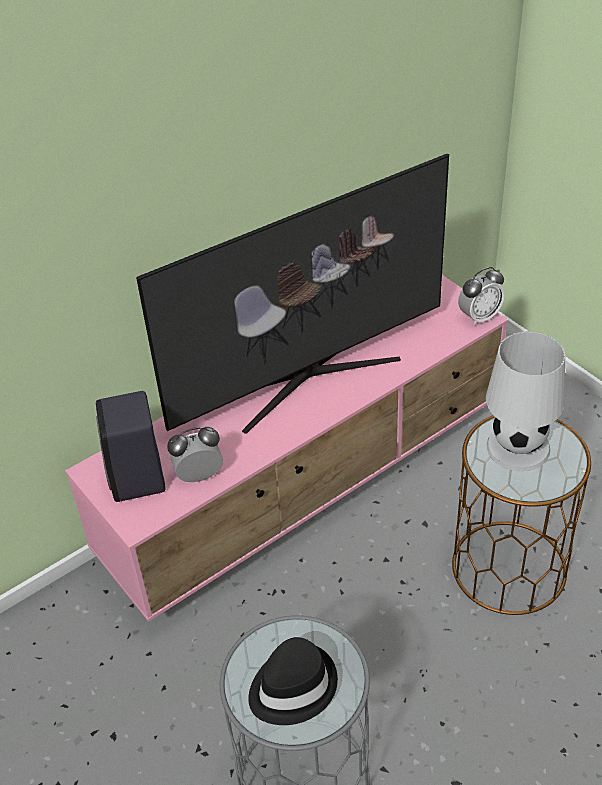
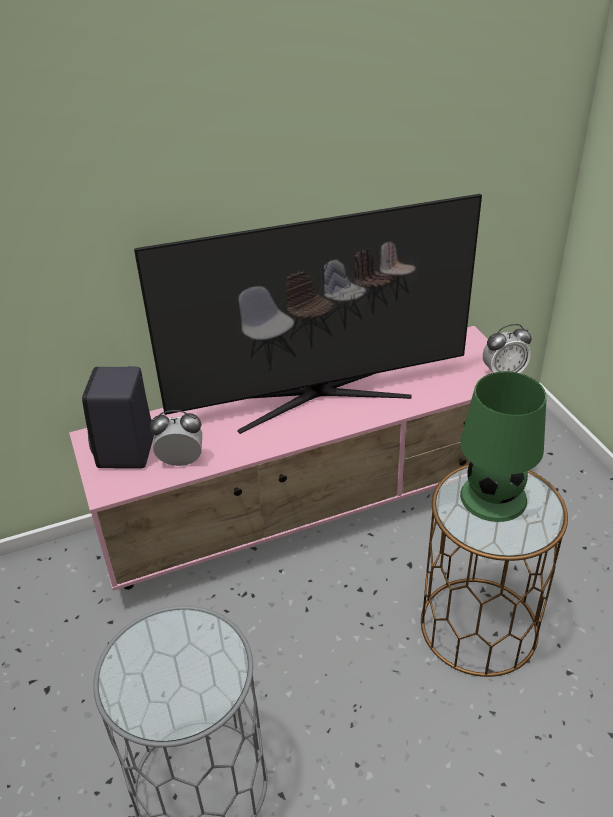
camera: 15 degrees right, 5 degrees down
(292, 686) = (167, 677): black hat -> none
(517, 447) = (492, 497): white table lamp -> green table lamp

